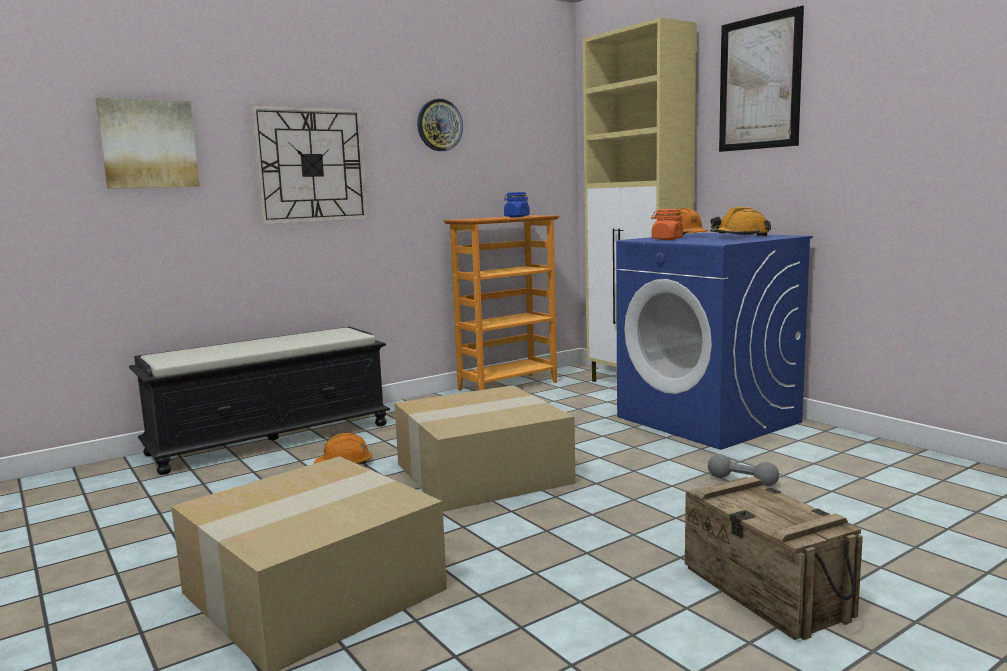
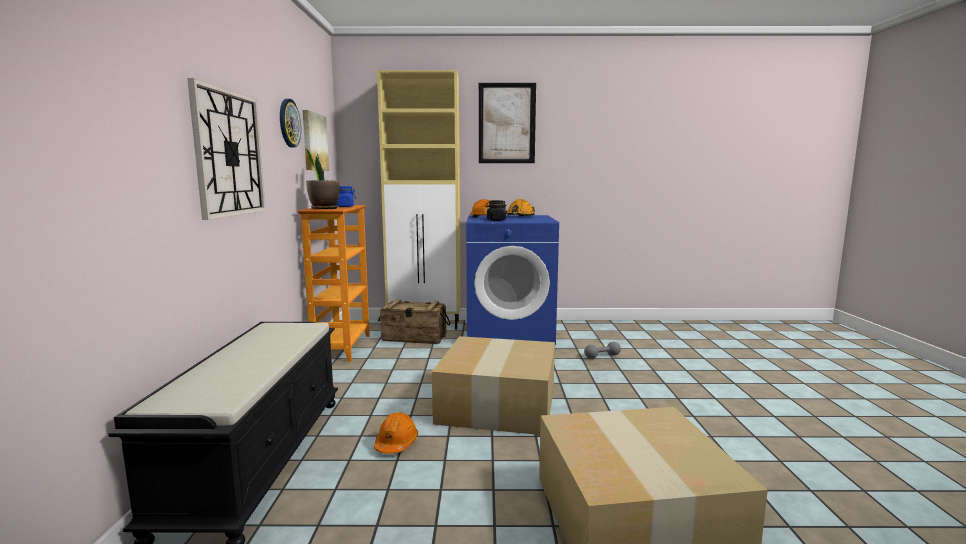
camera: 55 degrees left, 0 degrees up
(148, 144) = (106, 111): picture -> picture (314, 142)
(472, 219) = (324, 209): none -> potted plant
(667, 239) = (496, 220): orange jar -> black jar
(766, 591) = (727, 395): crate -> crate (414, 338)

